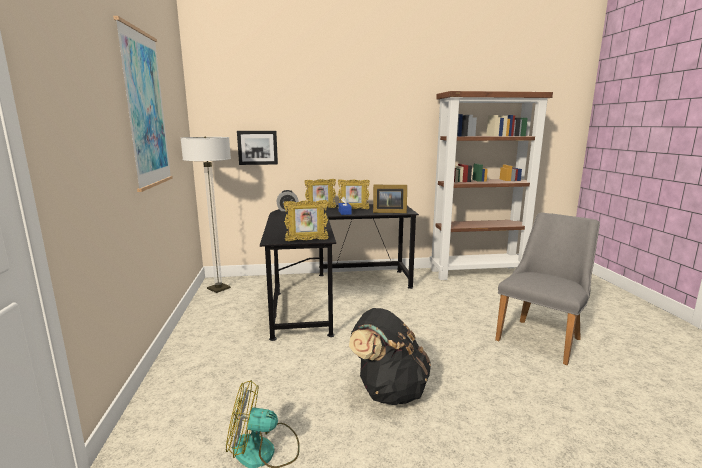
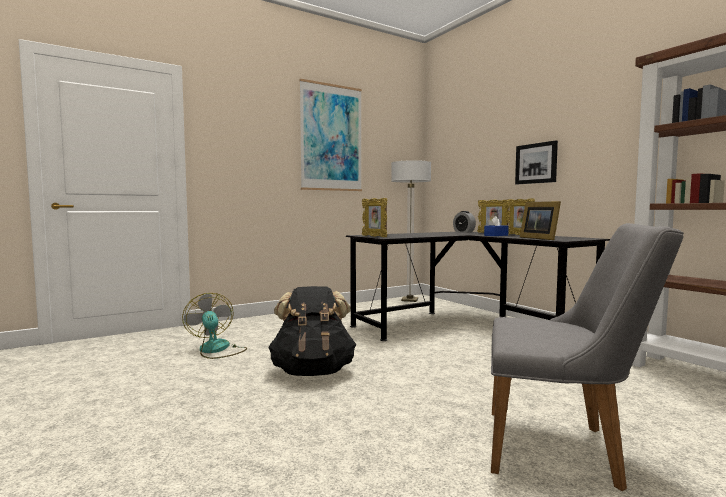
camera: 65 degrees right, 10 degrees down
(257, 147) = (463, 171): picture -> picture (536, 163)

